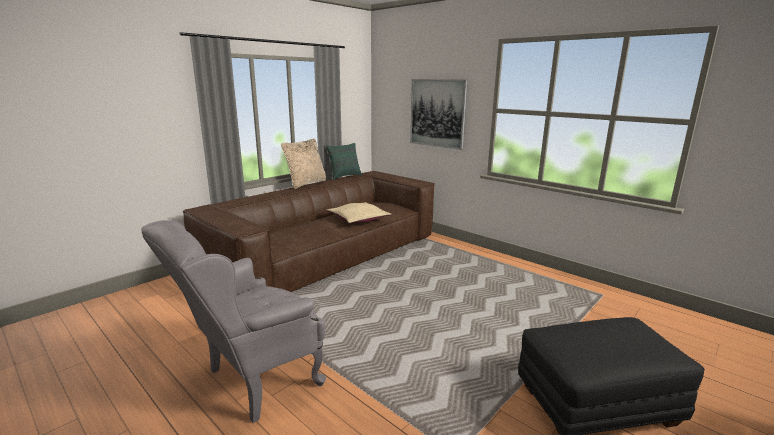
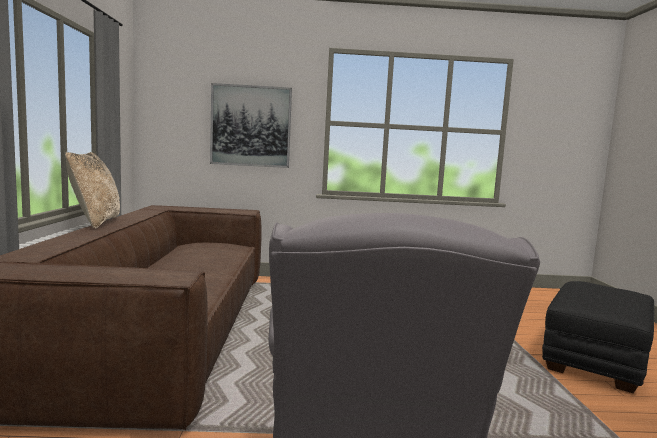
camera: 45 degrees left, 10 degrees down
(345, 177) = (131, 212): green pillow -> none
(358, 219) = (209, 261): beige pillow -> none

